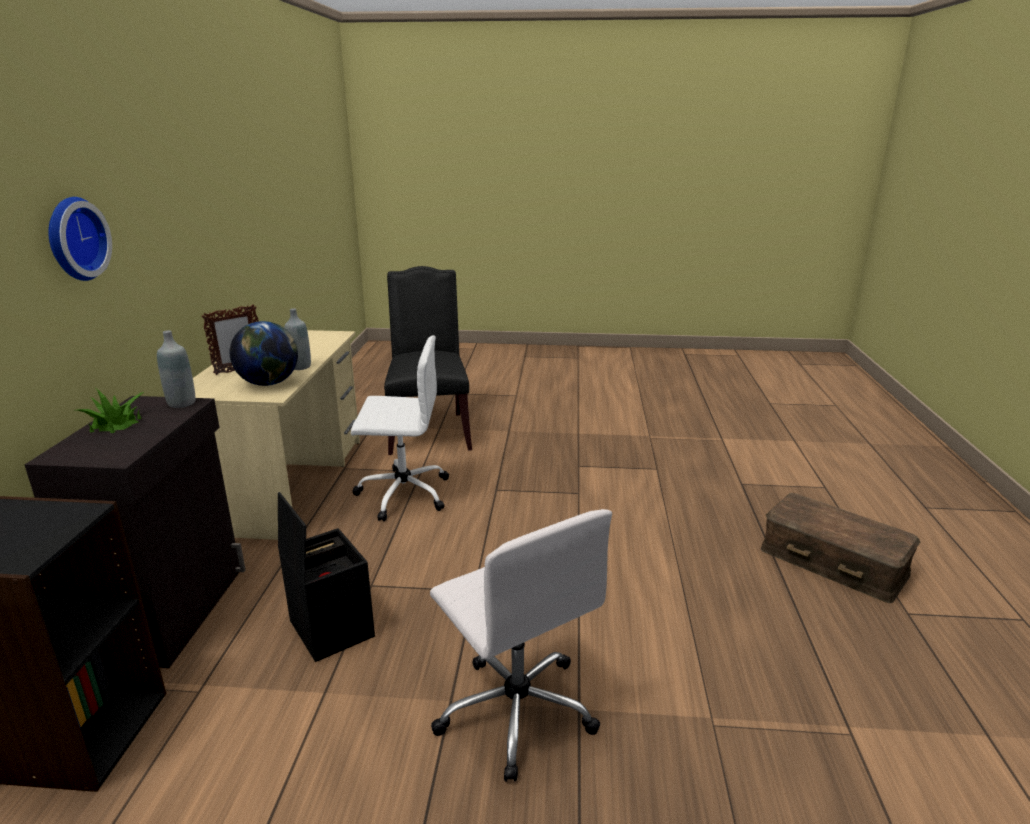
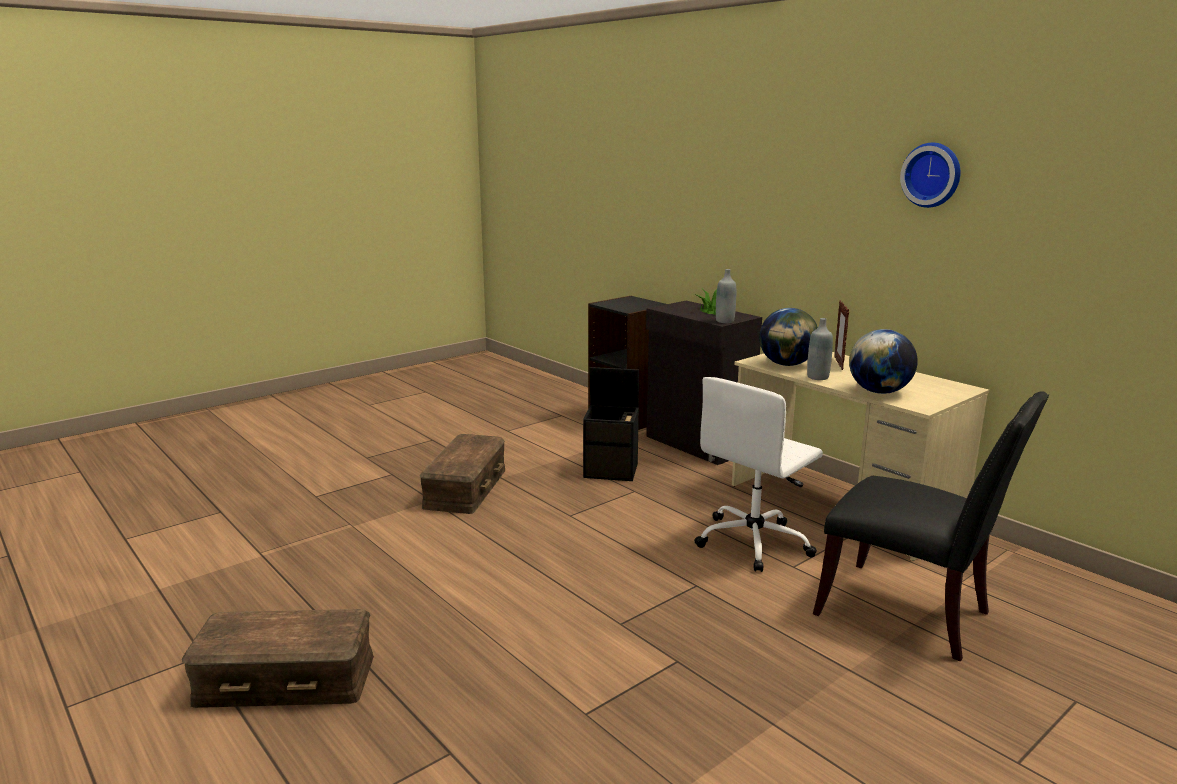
camera: 135 degrees right, 5 degrees down
(73, 239) = (766, 204): wall clock -> wall clock (932, 175)
(316, 347) = (879, 392): none -> globe
(516, 709) = (464, 488): white office chair -> brown storage box

